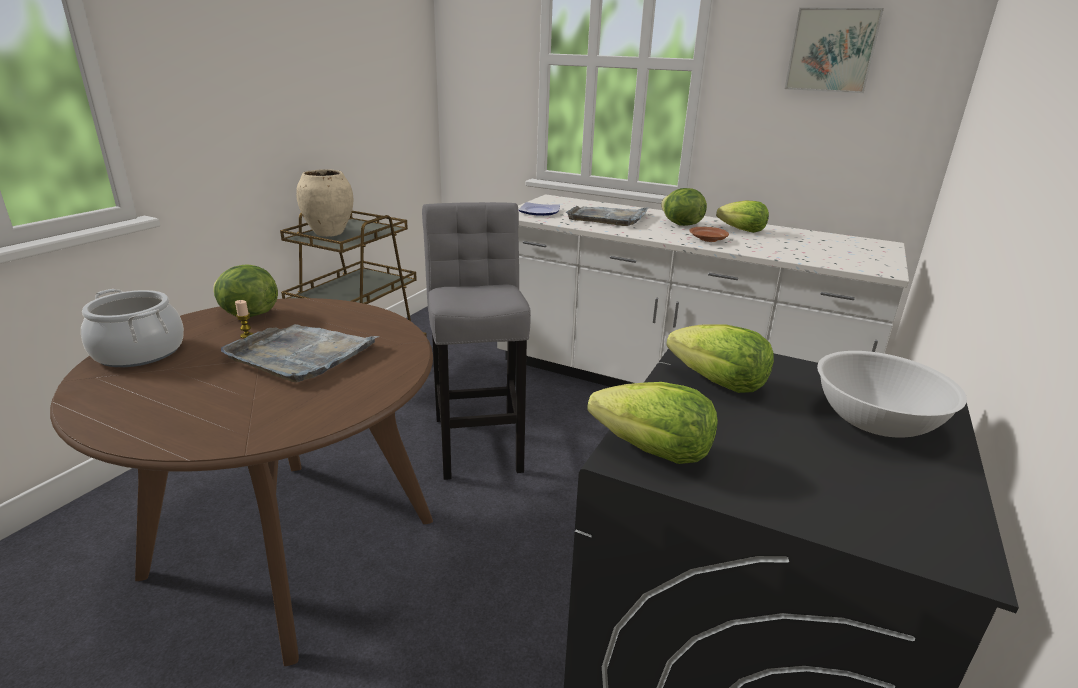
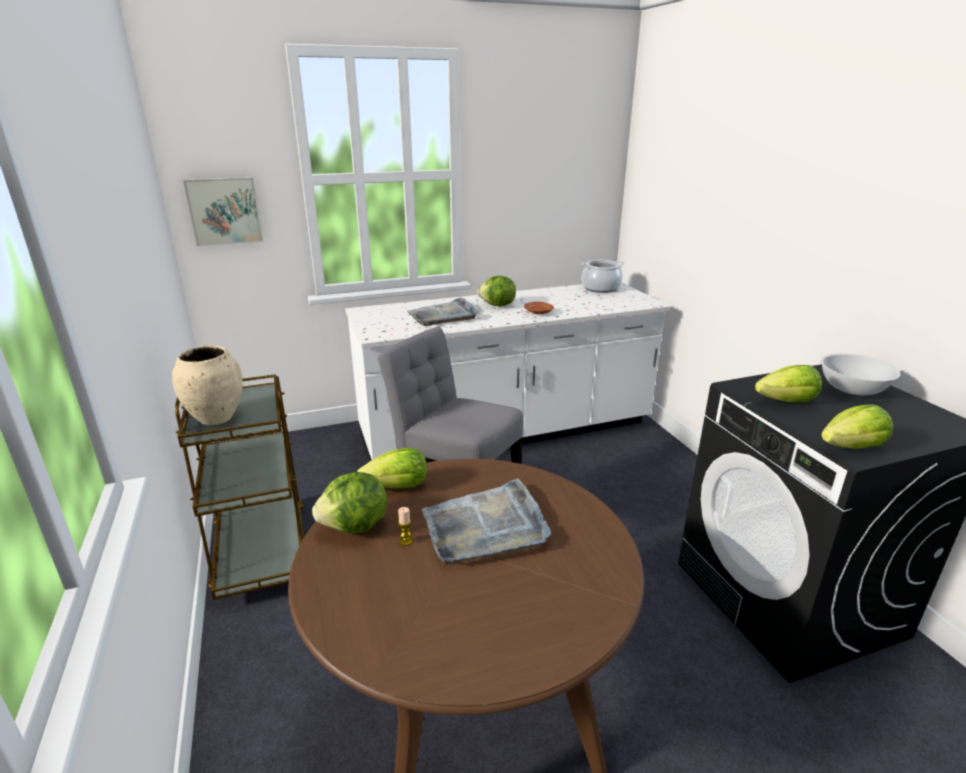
camera: 45 degrees left, 0 degrees up
(139, 352) = (360, 615): cooking pot -> cooking pot (601, 288)
(538, 212) = (386, 327): plate -> none
(742, 231) = (538, 298): lettuce -> lettuce (397, 487)
(832, 50) = (547, 156): picture -> picture (224, 211)

